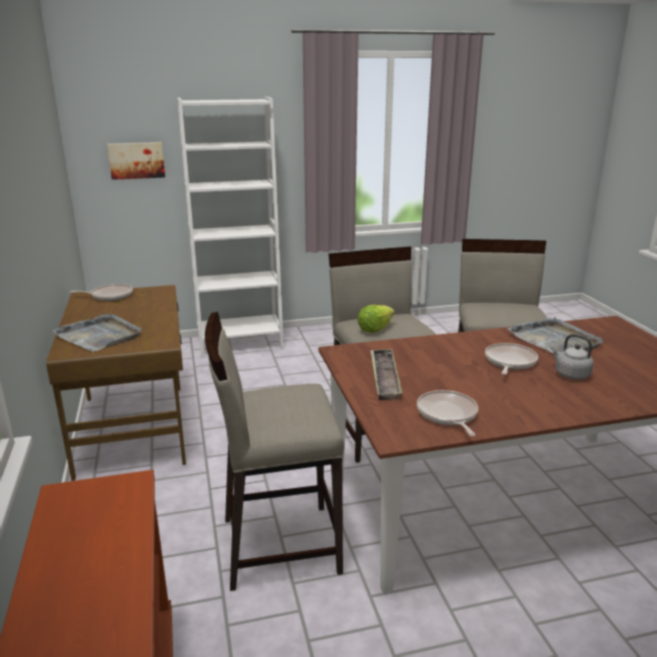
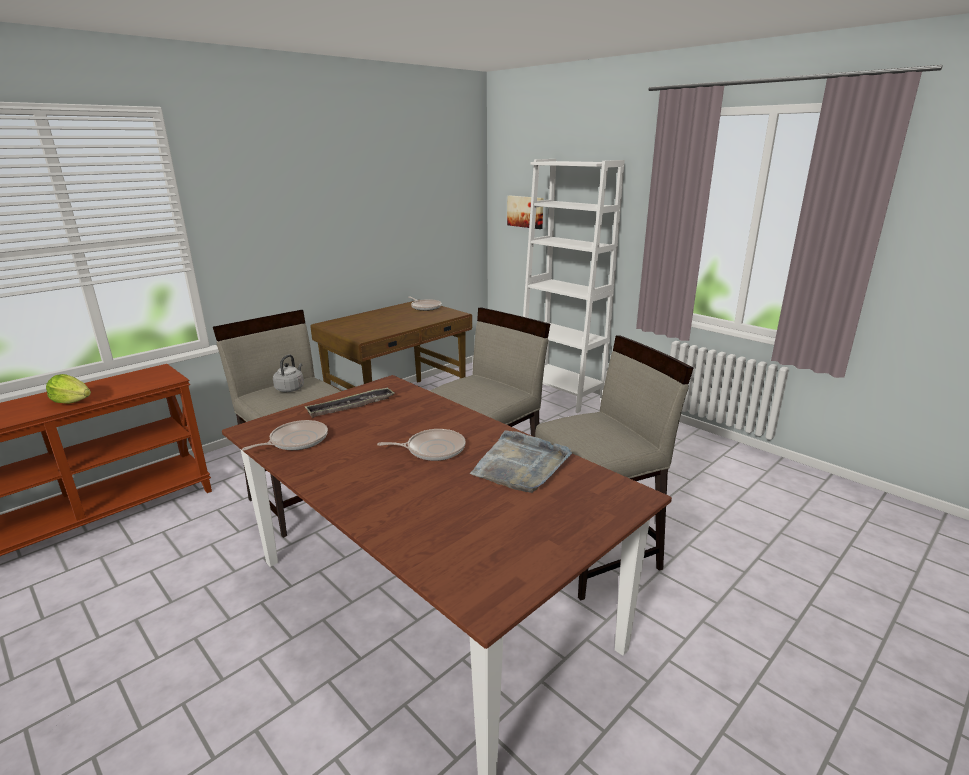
camera: 60 degrees right, 0 degrees up
(100, 336) = (358, 323): grey tray -> none
(374, 329) = (463, 387): lettuce -> lettuce (72, 402)
(570, 374) = (430, 484): grey kettle -> grey kettle (290, 388)

